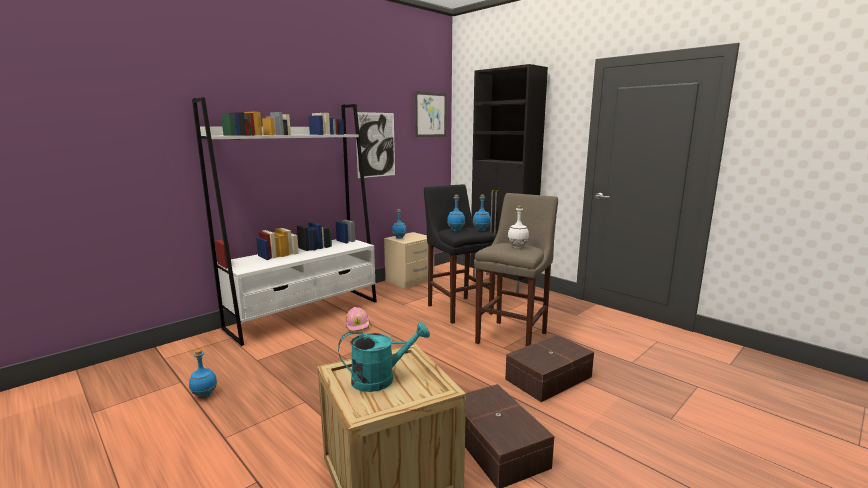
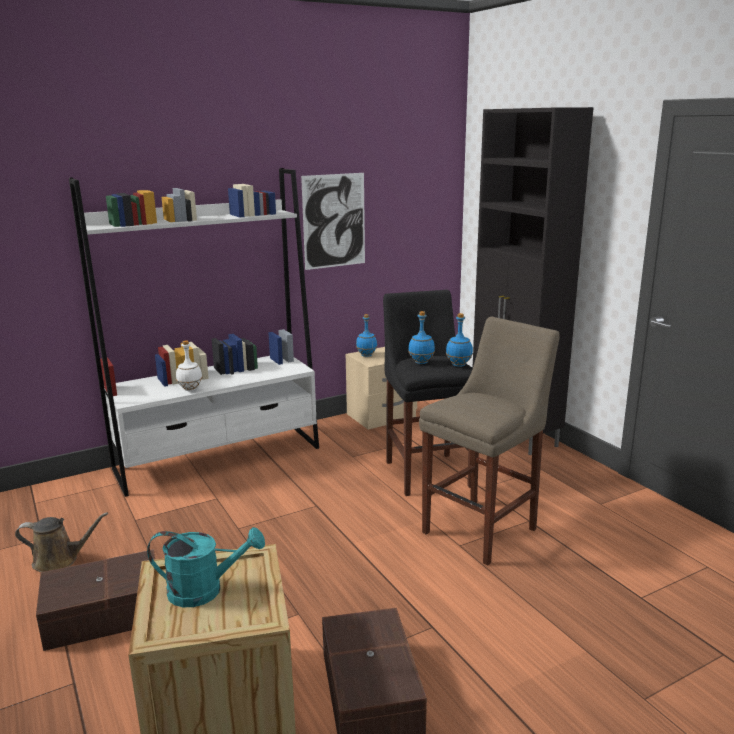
camera: 15 degrees right, 5 degrees up
(204, 395) = (60, 560): blue bottle -> brown watering can
(358, 325) = (278, 484): pink hard hat -> none
(430, 114) = (426, 170): picture -> none
(517, 247) = (486, 404): white bottle -> white bottle (190, 389)
(547, 378) = (495, 603): brown storage box -> brown storage box (103, 613)

